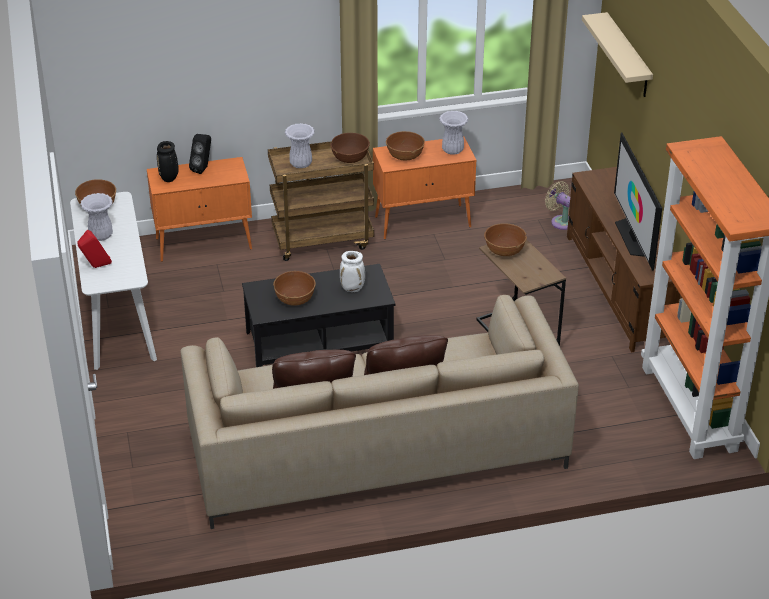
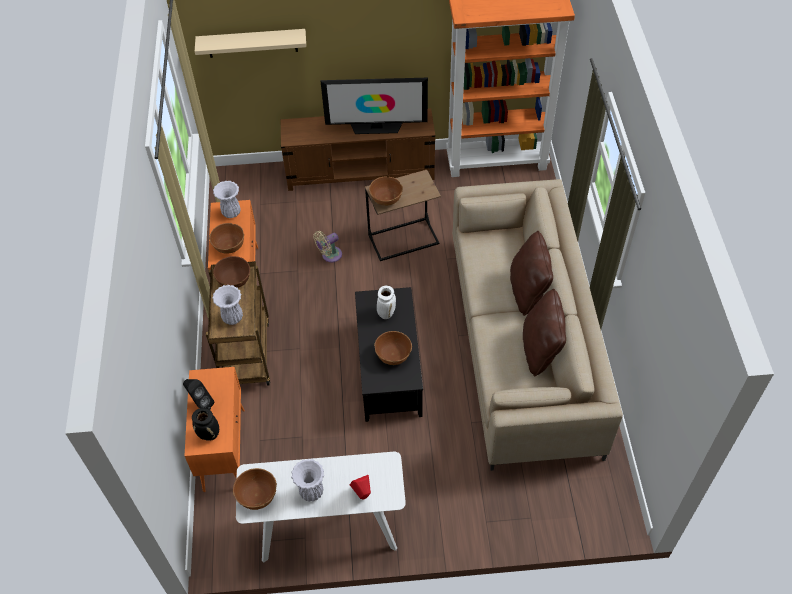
camera: 80 degrees left, 15 degrees up
(560, 221) = (267, 191): beige fan -> beige fan (330, 255)

